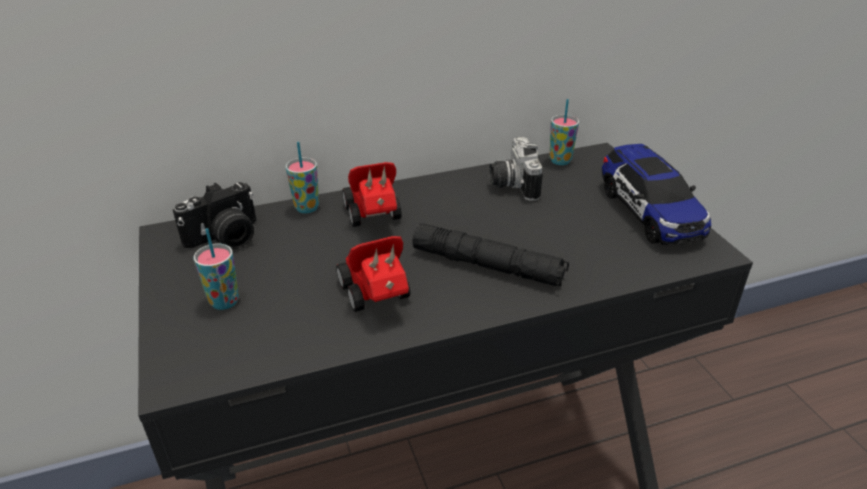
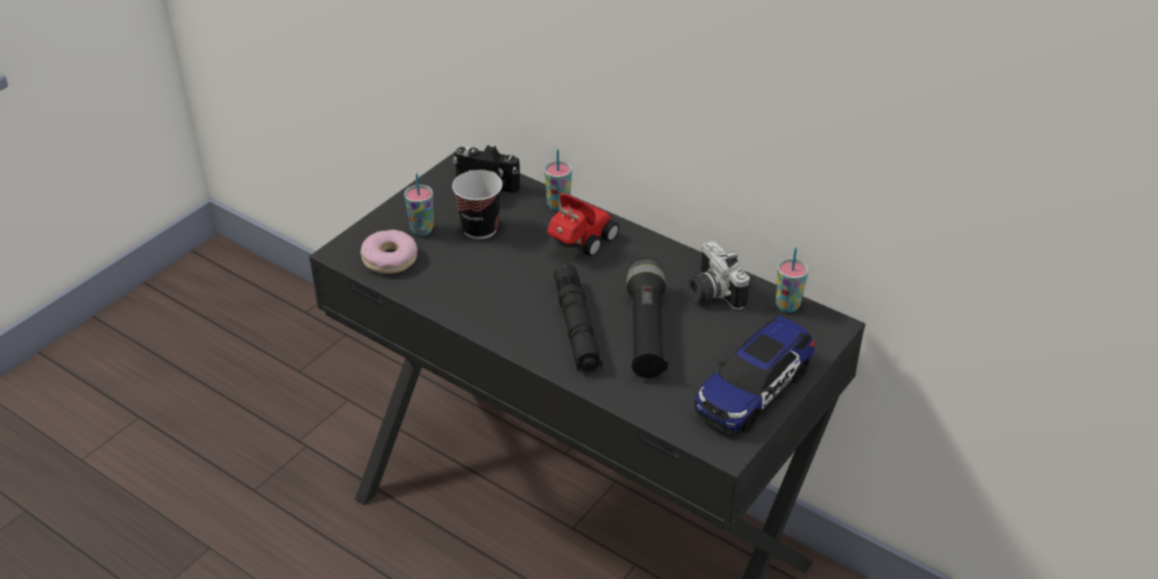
camera: 55 degrees right, 5 degrees up
(238, 346) = (389, 259): none -> donut
(276, 263) = (480, 228): none -> cup
(377, 298) = (487, 292): toy car -> none
(511, 184) = (711, 292): camera -> camera turned 75 degrees counterclockwise
(529, 231) = (646, 331): none -> black flashlight

